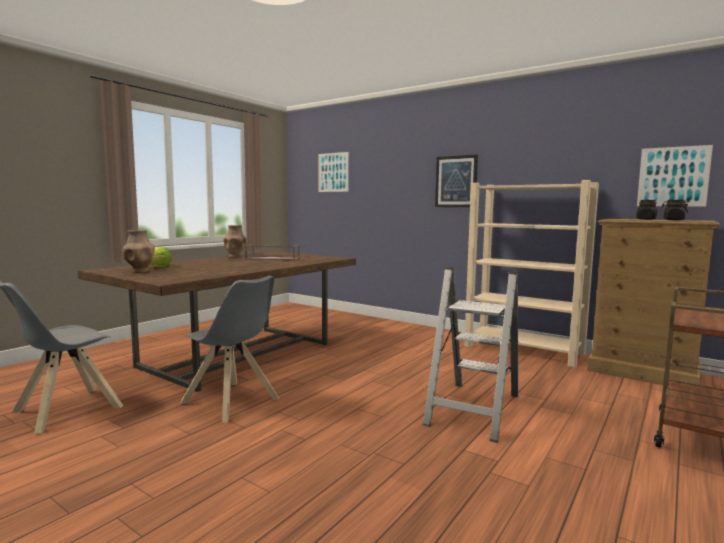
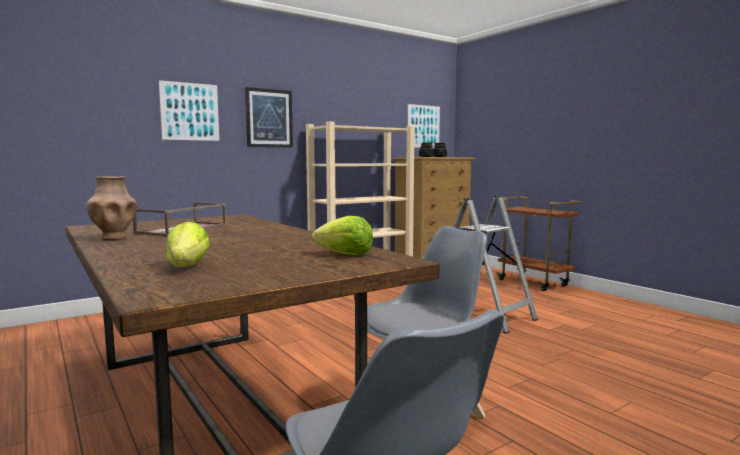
camera: 70 degrees left, 0 degrees up
(140, 272) = (252, 273): brown vase -> none
(187, 276) = (345, 254): none -> lettuce
(333, 172) = (58, 86): picture -> picture (190, 111)

